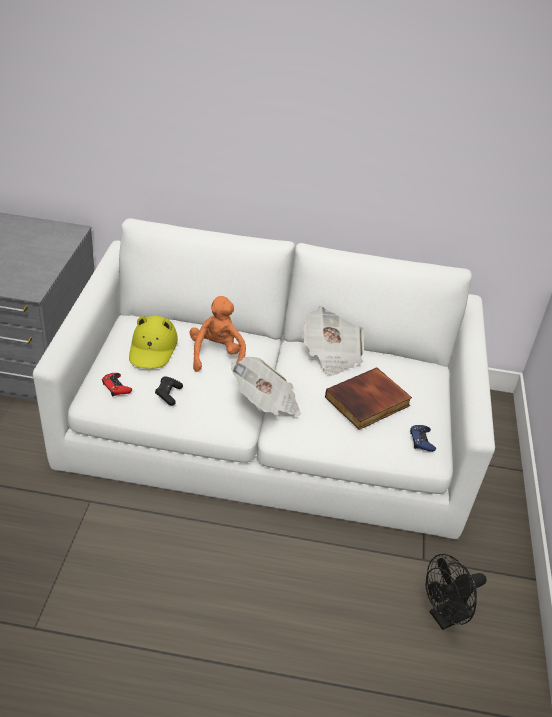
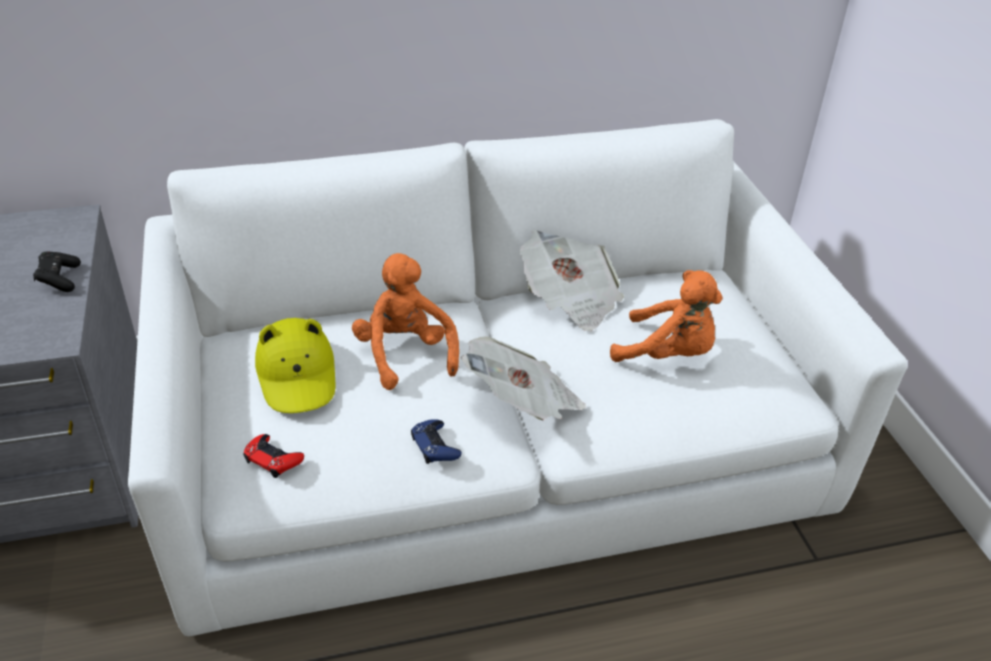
camera: 20 degrees left, 0 degrees up
(168, 395) = (366, 443): black game controller -> black game controller (59, 279)
(368, 402) = (668, 354): book -> orange plush toy
(421, 440) = (775, 385): blue game controller -> blue game controller (435, 446)
(445, 617) = (898, 634): black fan -> none

